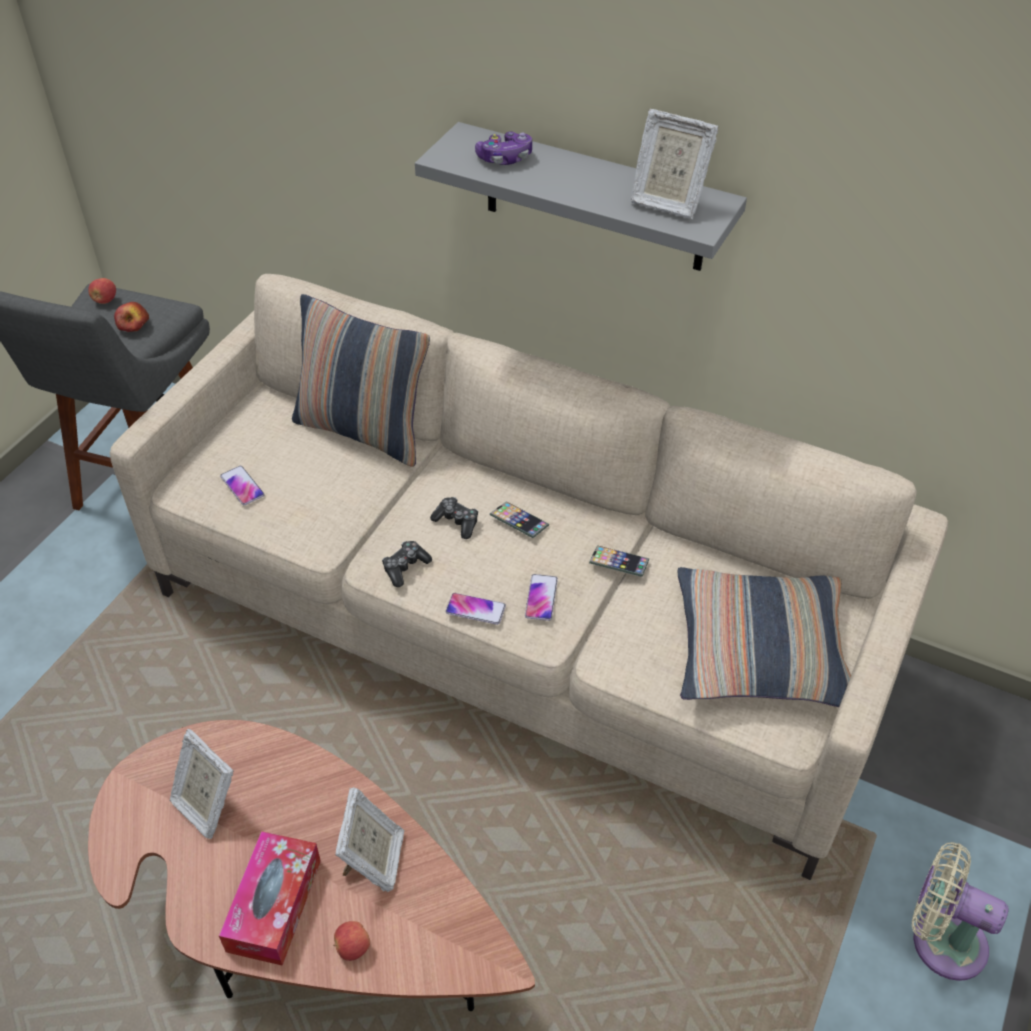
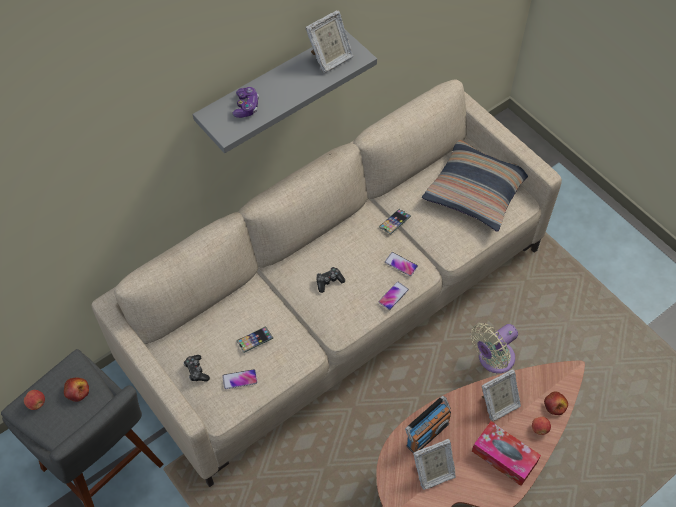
camera: 65 degrees left, 10 degrees up
(275, 772) = (427, 434): none -> radio
(363, 431) = (229, 302): pillow -> none
(374, 861) = (498, 404): picture frame -> picture frame turned 120 degrees clockwise
(405, 567) = (348, 317): game controller -> game controller (196, 371)
(413, 959) = (555, 405): none -> apple
(519, 522) = (345, 253): phone -> phone (255, 340)
(941, 939) = (582, 218): beige fan -> beige fan (493, 359)

